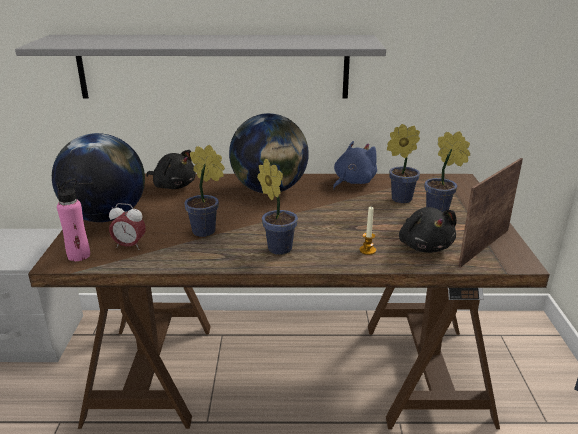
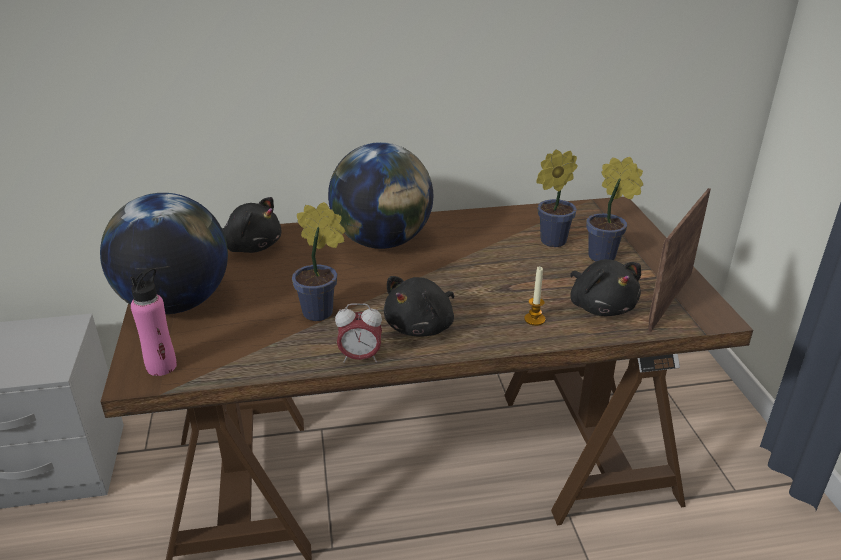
camera: 10 degrees left, 5 degrees up
(129, 246) = (226, 345): alarm clock -> alarm clock (360, 357)
(213, 67) = (292, 81): grey shelf -> none
(277, 247) = (422, 327): potted plant -> black plush toy
(352, 182) = (485, 220): blue plush toy -> none

